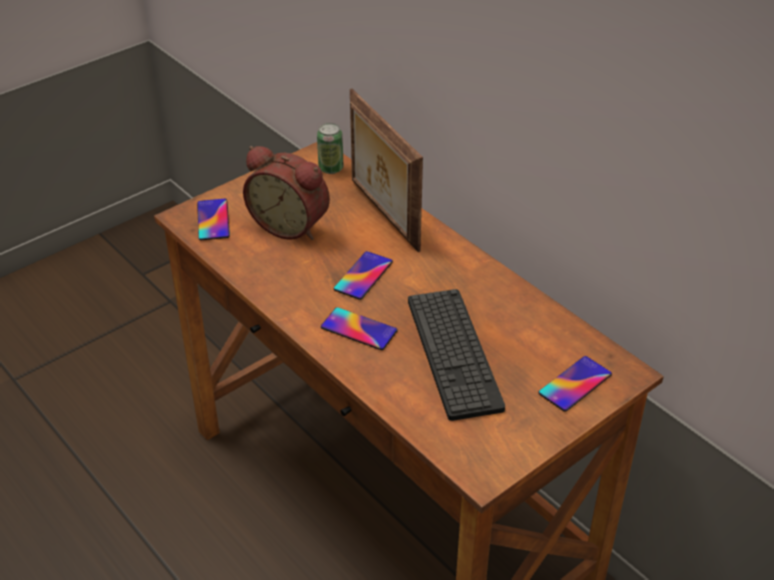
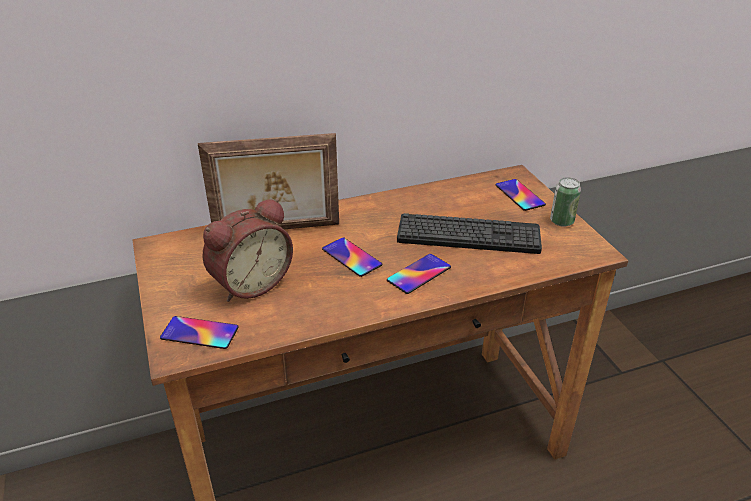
camera: 70 degrees left, 5 degrees down
(331, 168) = (184, 243): can -> can (561, 221)

